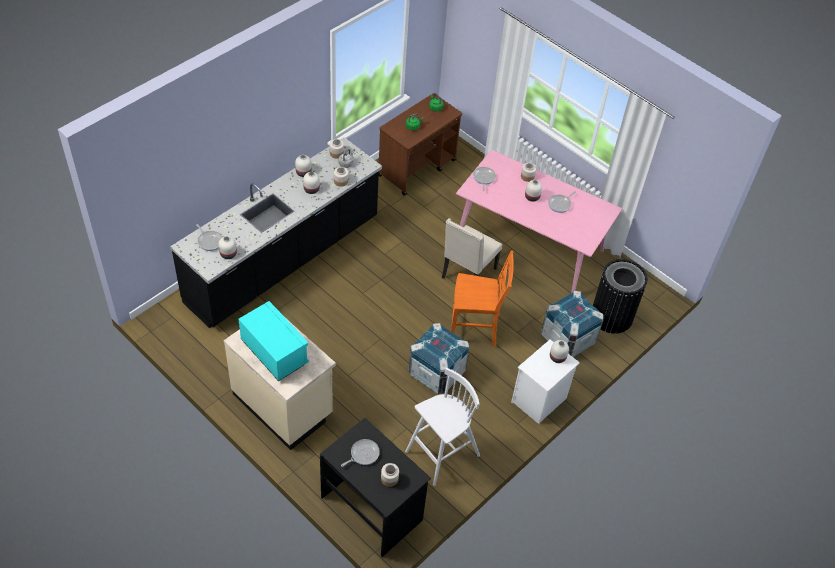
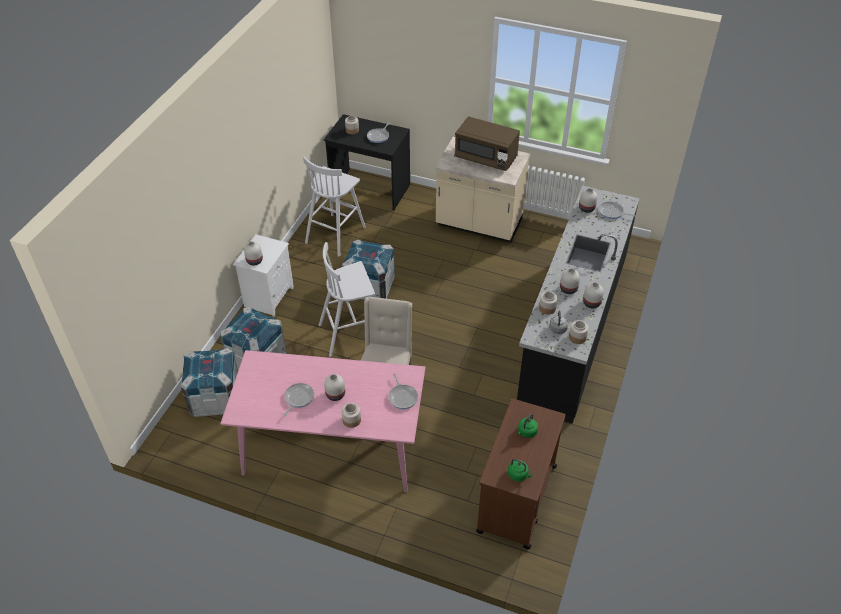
camera: 160 degrees right, 5 degrees down
(274, 352) = (486, 158): turquoise microwave -> brown microwave
(474, 330) = (352, 333): orange chair -> white stool
(611, 316) = (215, 398): black trash can -> crate

